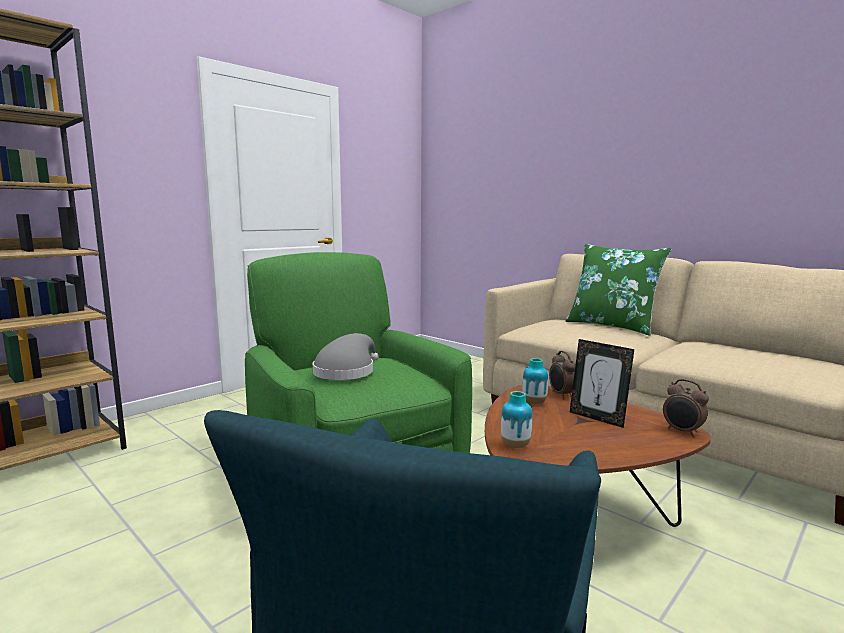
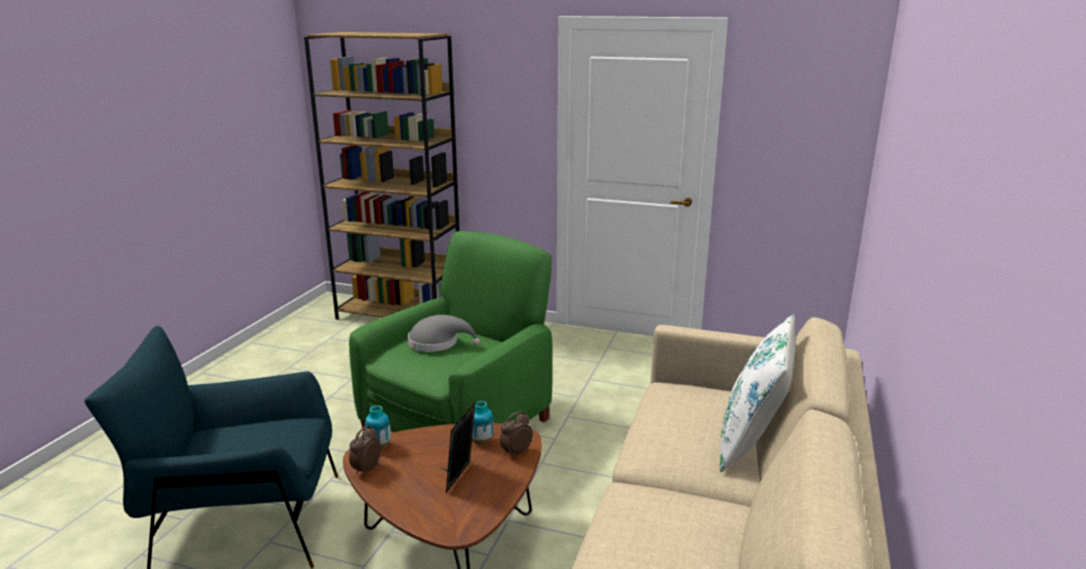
camera: 65 degrees right, 10 degrees up
(612, 326) = (752, 441): green pillow -> white pillow
(682, 432) = (454, 528): alarm clock -> alarm clock (366, 470)

